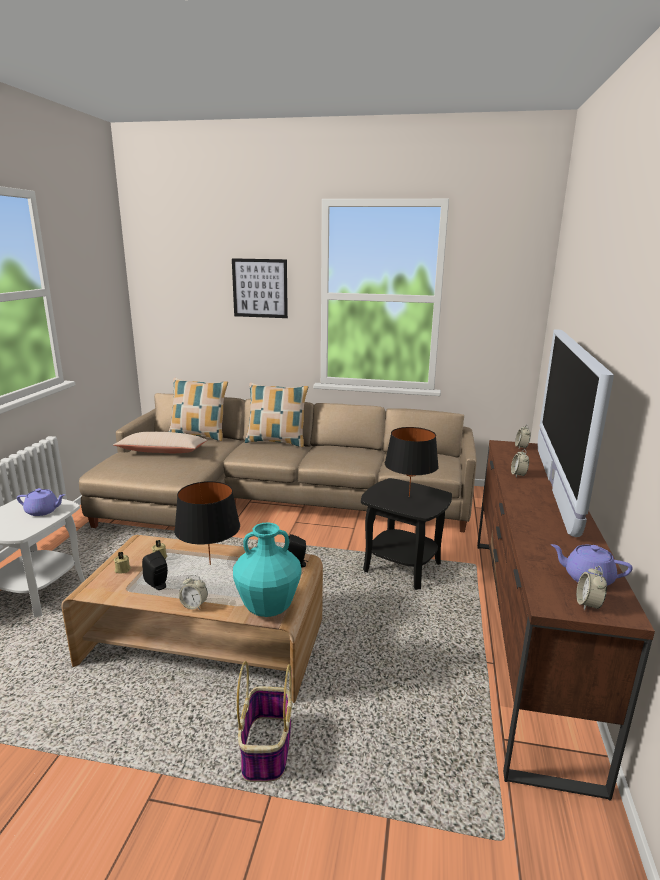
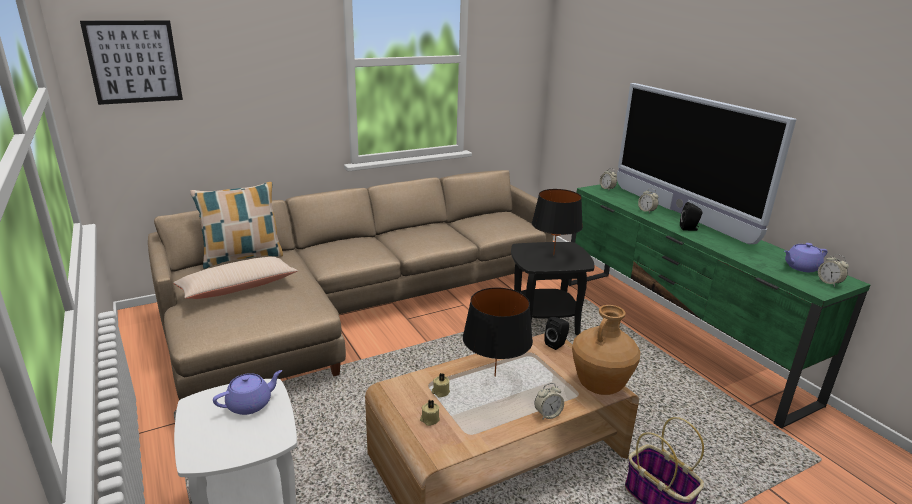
camera: 40 degrees left, 5 degrees up
(158, 585) = (488, 415): black speaker -> black speaker (689, 229)
(260, 288) = (270, 58): picture -> picture (134, 62)
(267, 609) = (599, 387): turquoise vase -> brown vase
(276, 442) = (342, 240): pillow -> none
(523, 635) = (675, 336): brown tv stand -> green tv stand

